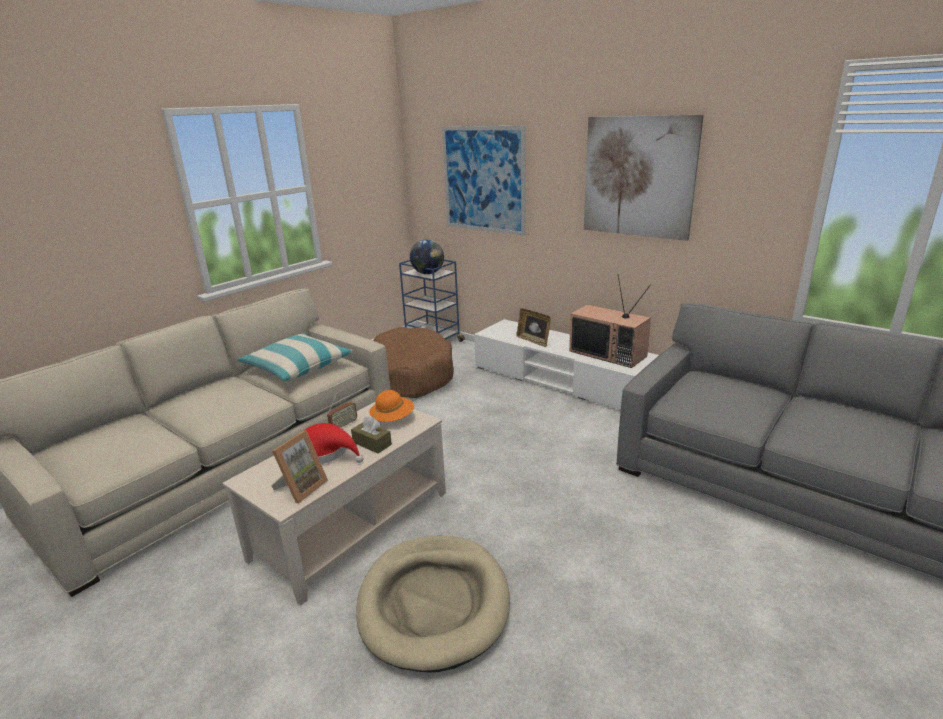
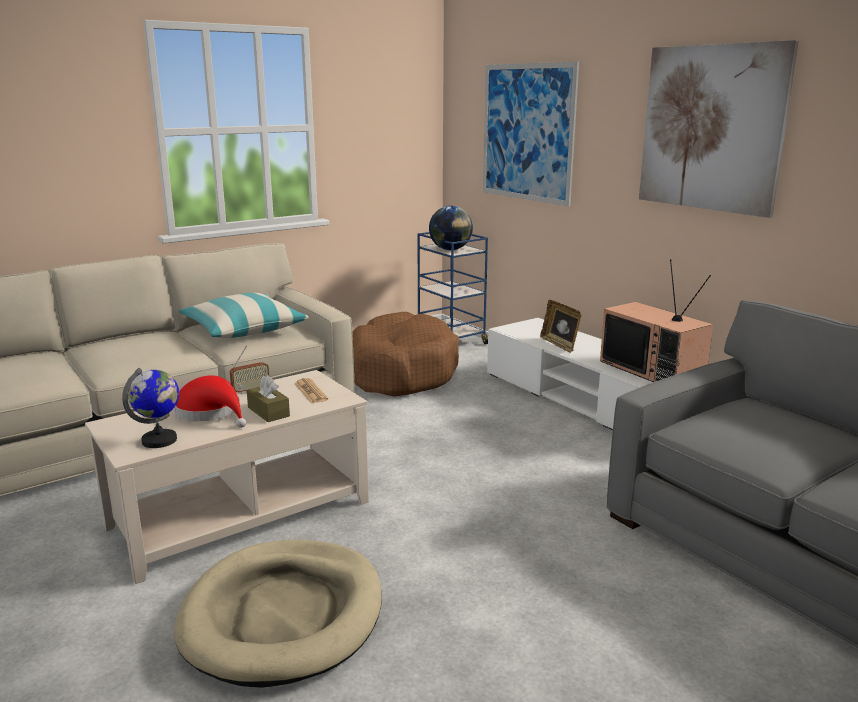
camera: 15 degrees right, 5 degrees down
(301, 488) = (160, 440): picture frame -> globe
(392, 418) = (310, 391): orange hat -> newspaper

